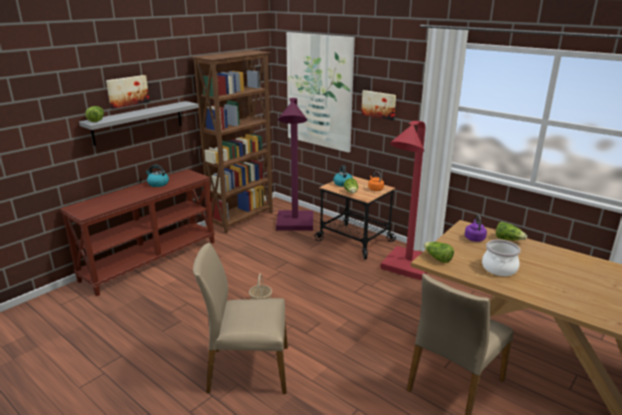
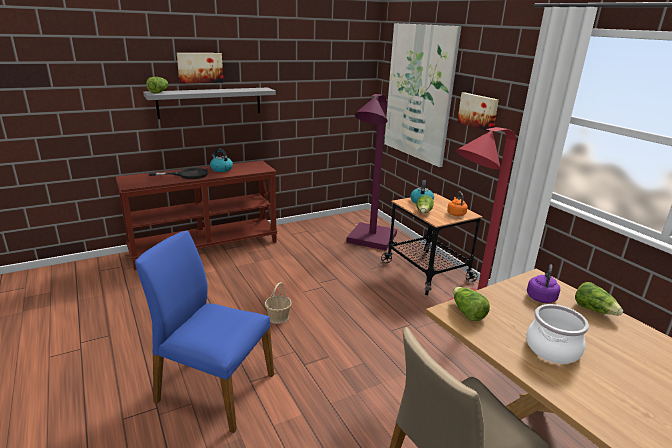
camera: 20 degrees right, 0 degrees up
(131, 195) = (187, 175): none -> black frying pan
(242, 219) = (320, 224): brown bookcase -> none
(247, 369) = (214, 388): beige chair -> blue chair

